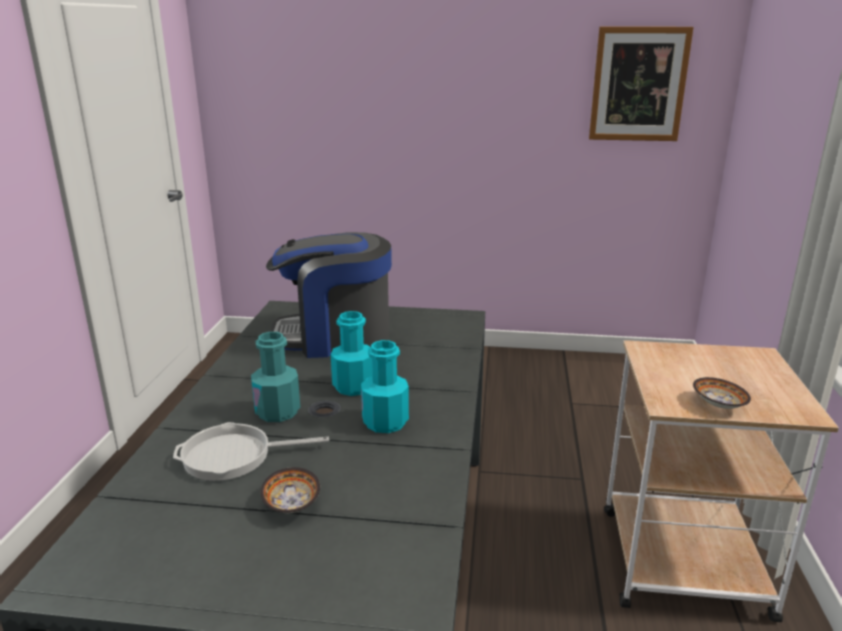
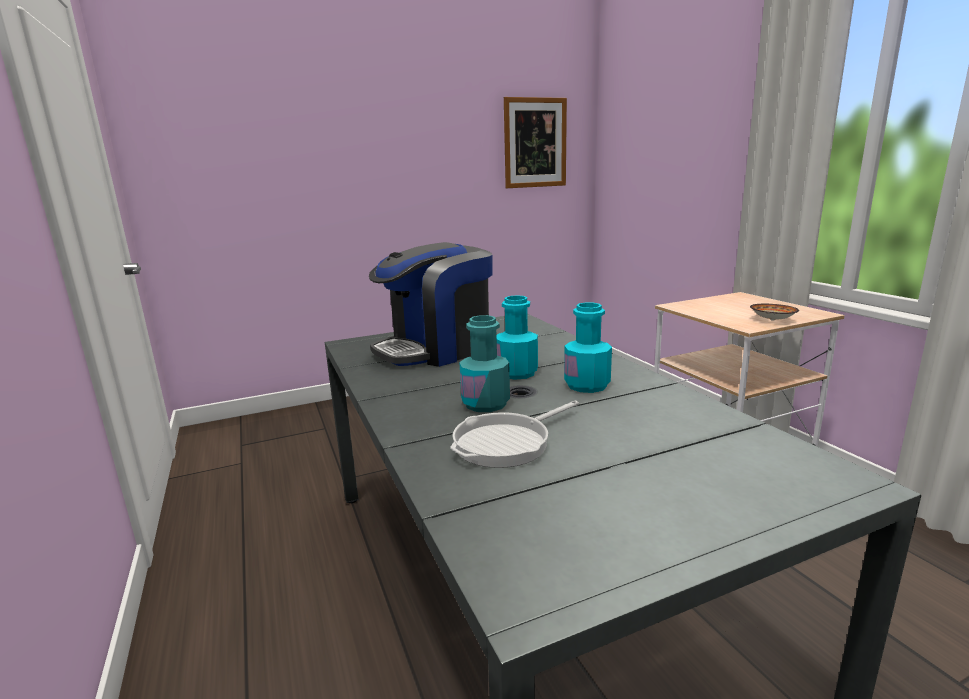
camera: 30 degrees left, 5 degrees down
(293, 503) = (624, 454): bowl -> none

